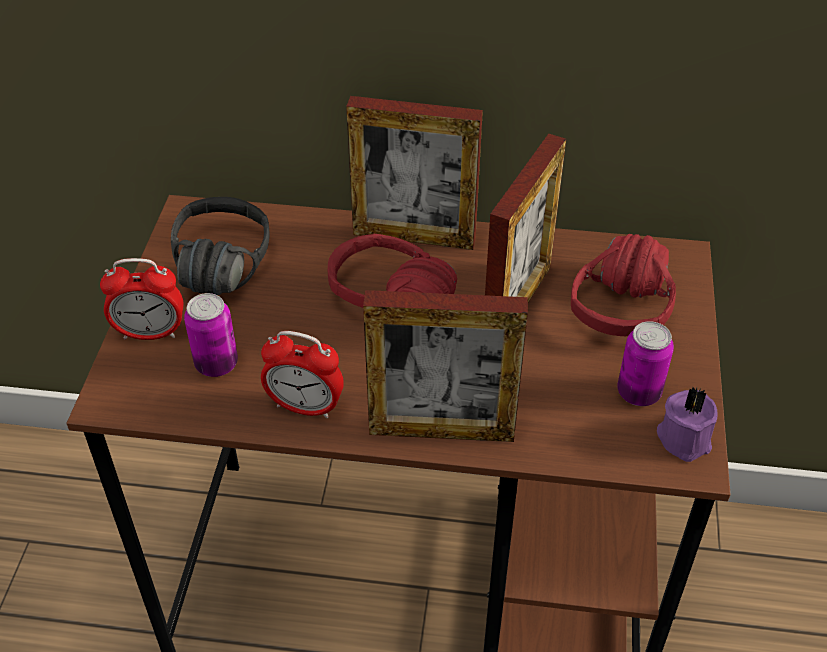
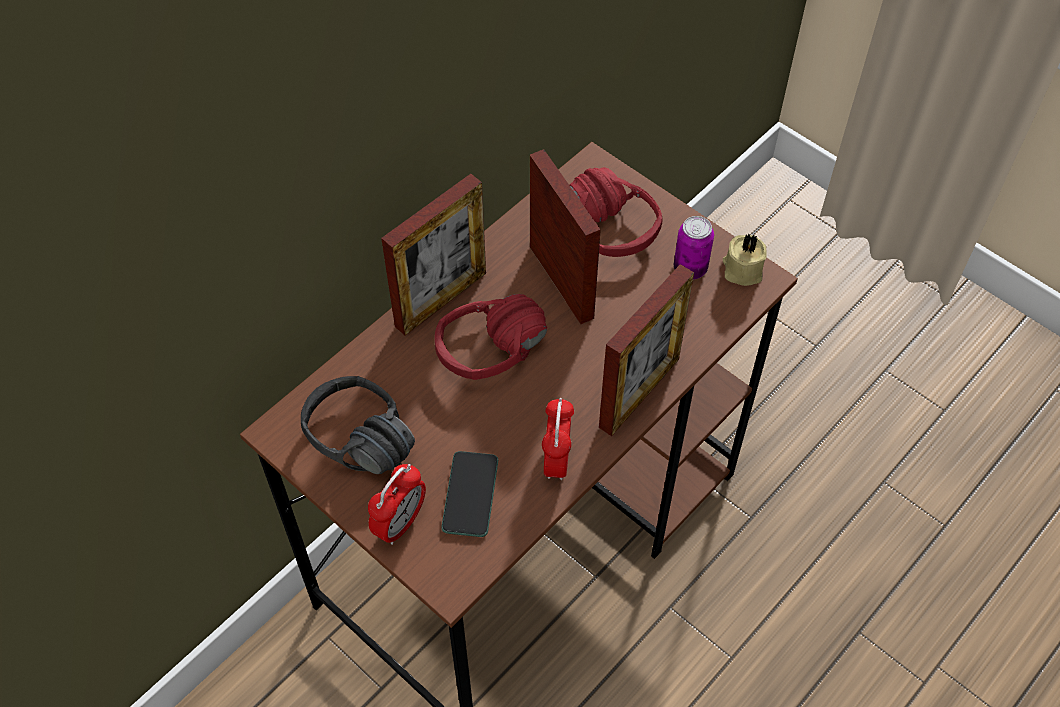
camera: 55 degrees left, 10 degrees up
(216, 364) = (470, 494): can -> phone
(305, 407) = (557, 460): alarm clock -> alarm clock turned 135 degrees clockwise
(685, 437) = (742, 270): purple candle -> beige candle

